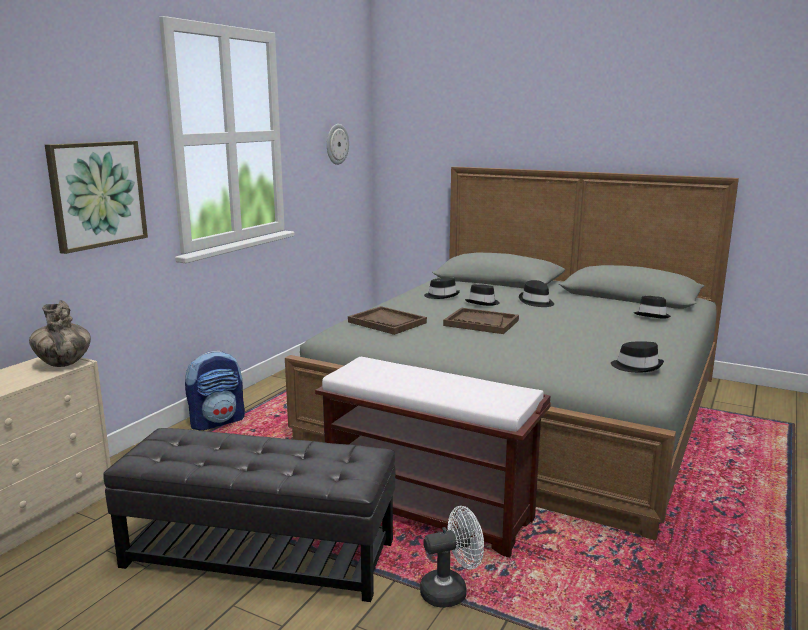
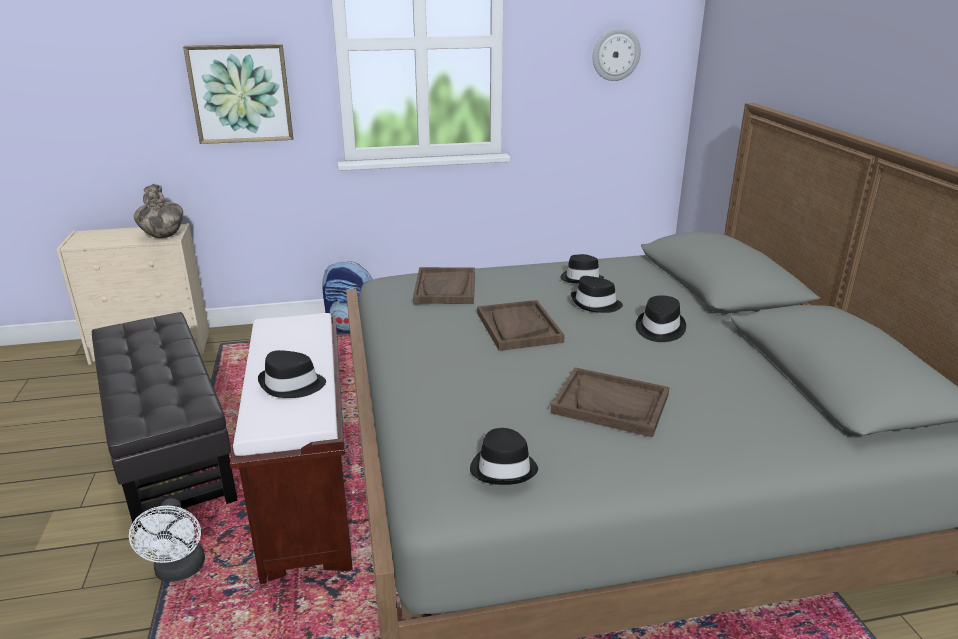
camera: 50 degrees right, 10 degrees up
(451, 591) = (179, 571): white fan -> white fan turned 45 degrees clockwise
(603, 331) = (611, 404): none -> brown tray
(652, 315) = (755, 418): black hat -> black hat (292, 385)

